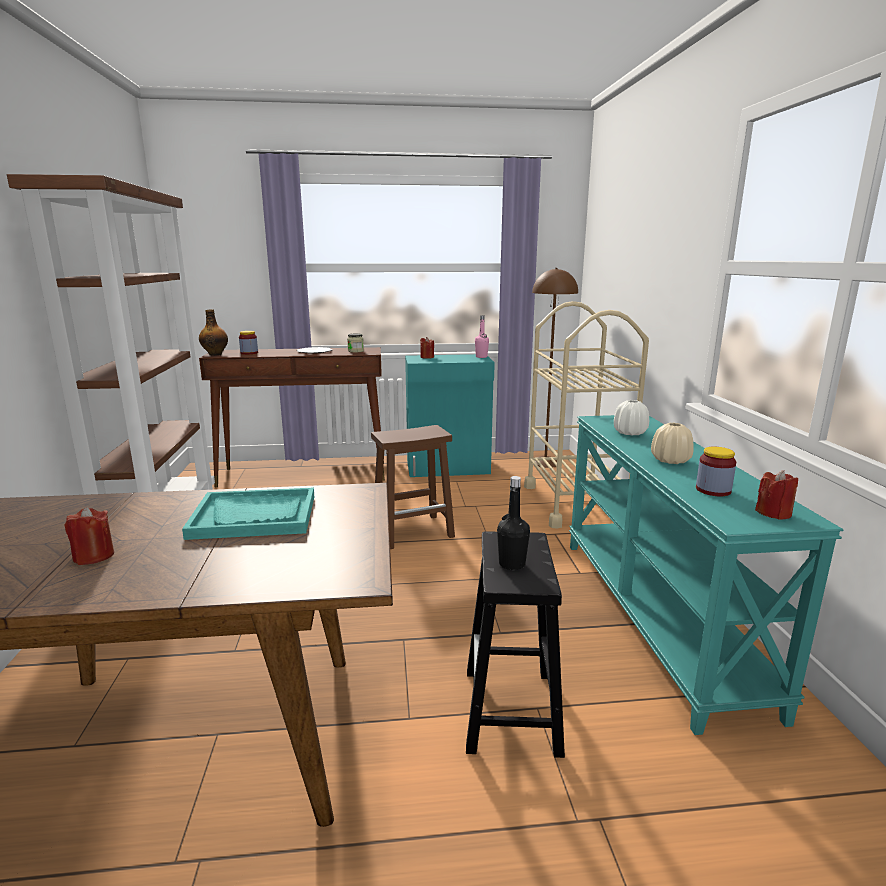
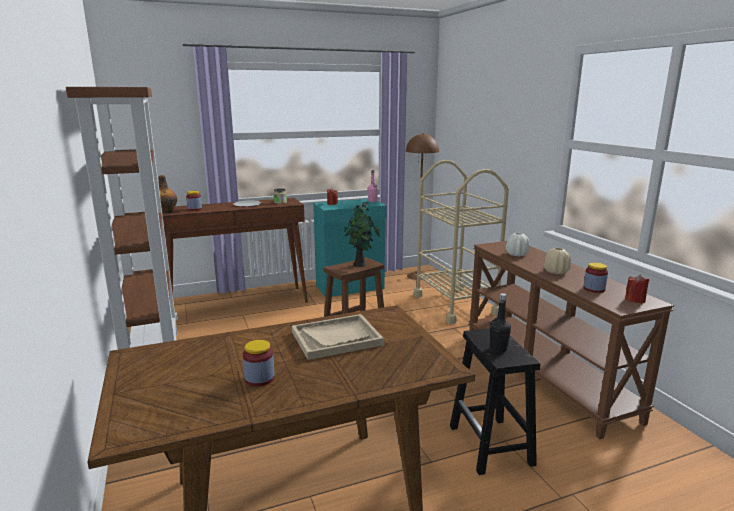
camera: 15 degrees left, 0 degrees up
(94, 556) = (259, 378): red candle -> jar
(254, 516) = (336, 338): turquoise tray -> beige tray
(421, 433) = (361, 264): none -> potted plant
(657, 616) = (546, 373): turquoise console table -> brown console table

